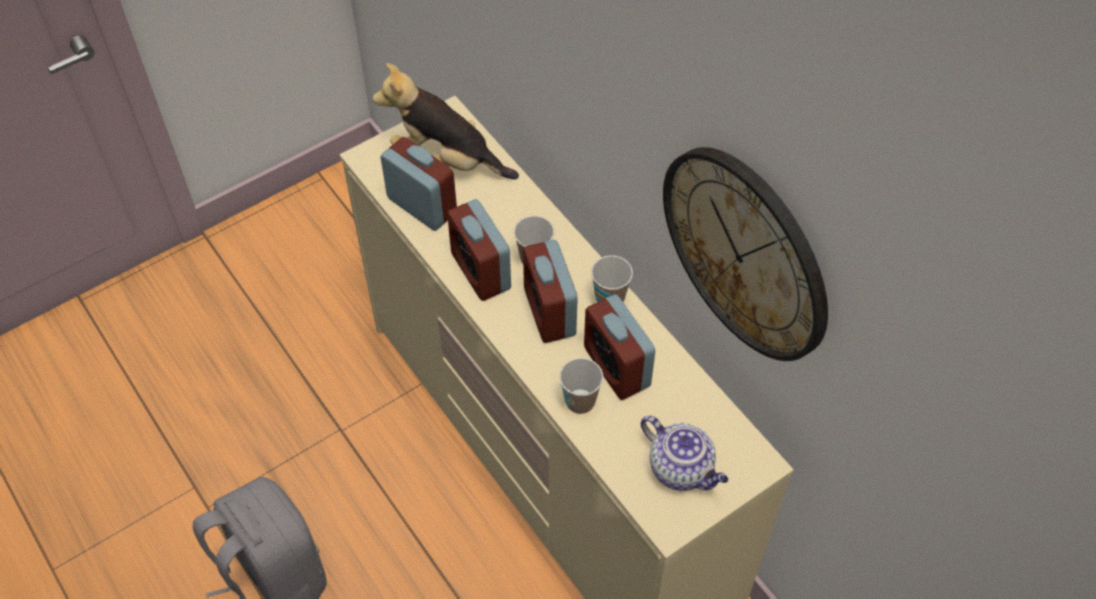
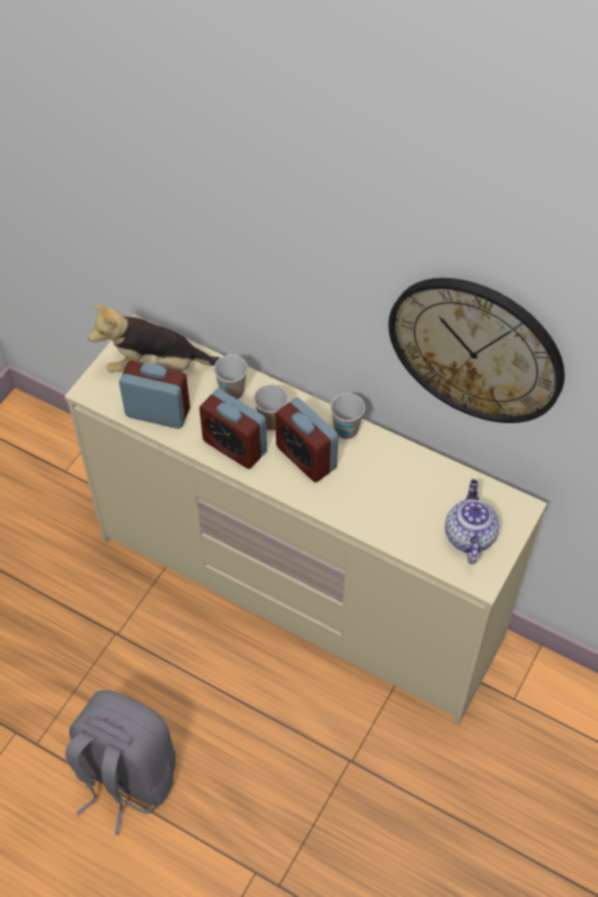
camera: 25 degrees left, 0 degrees up
(580, 401) = (367, 516): cup -> cup (232, 391)
(616, 367) = (380, 479): alarm clock -> none
(682, 469) = (469, 535): teapot -> teapot turned 105 degrees counterclockwise

